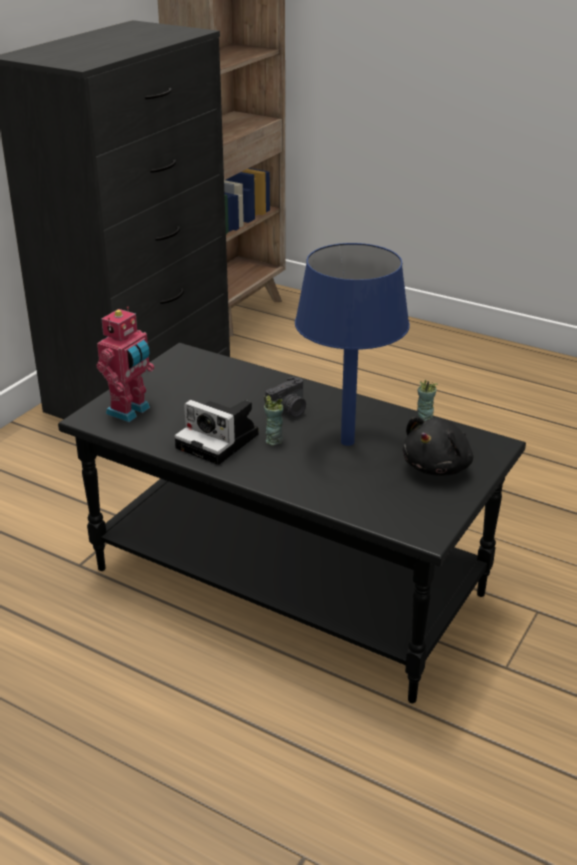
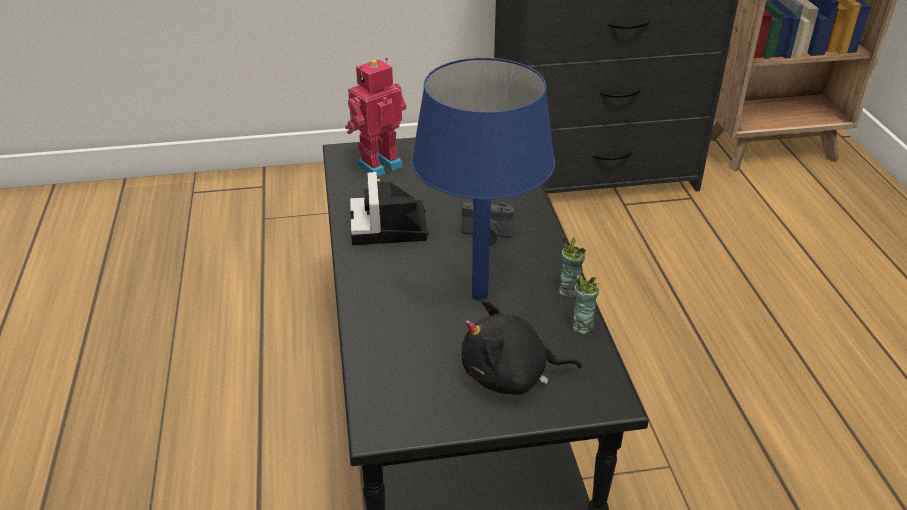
camera: 50 degrees right, 5 degrees up
(130, 411) = (378, 164): toy robot -> toy robot turned 150 degrees clockwise
(274, 440) = (427, 253): cup -> cup (569, 290)

